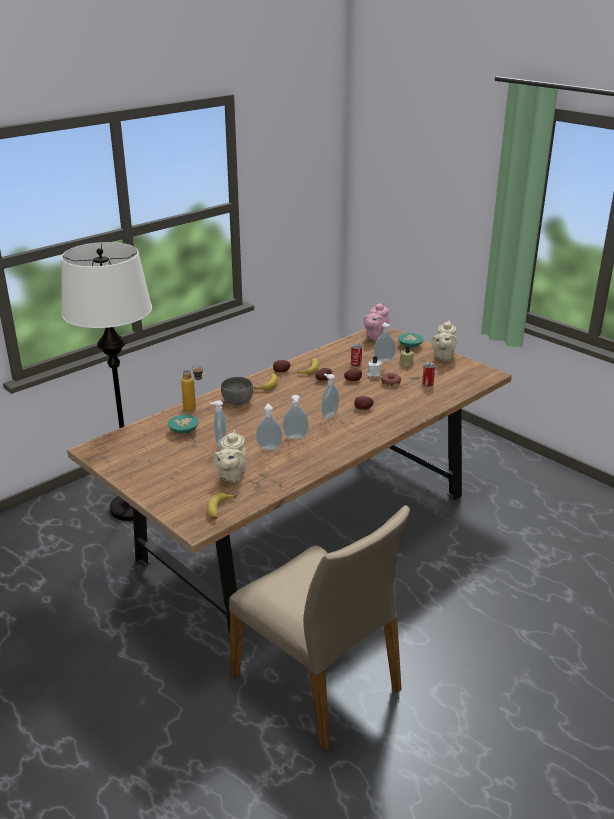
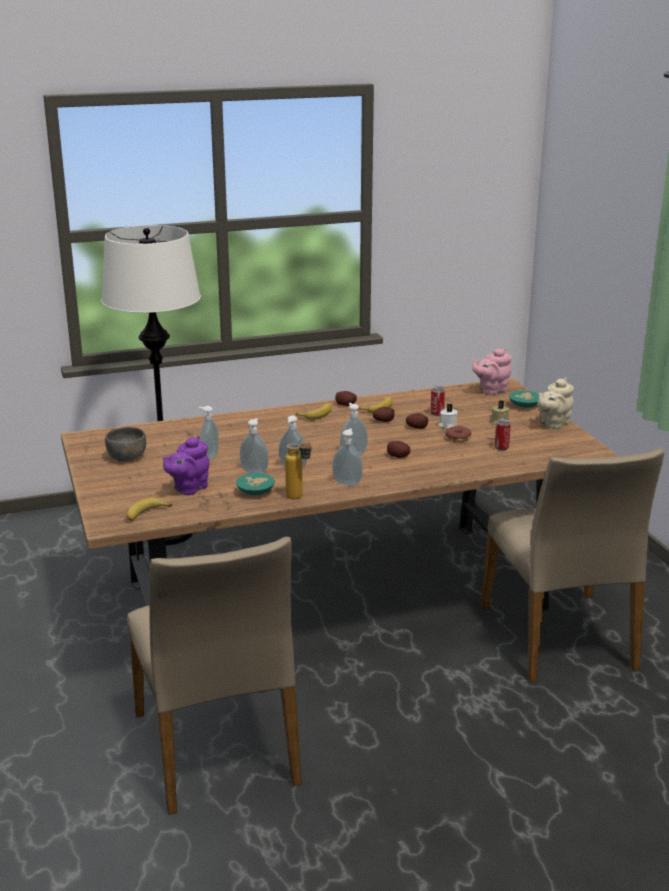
camera: 25 degrees right, 5 degrees down
(184, 430) = (187, 438): turquoise bowl -> turquoise bowl (257, 491)
(194, 409) = (216, 422): bottle -> bottle (299, 498)
(231, 476) = (188, 488): beige teapot -> purple teapot
(238, 401) = (268, 423): grey bowl -> grey bowl (127, 457)
(384, 359) = (476, 414): soap dispenser -> soap dispenser (347, 482)
(484, 514) = (559, 637): none -> beige chair

